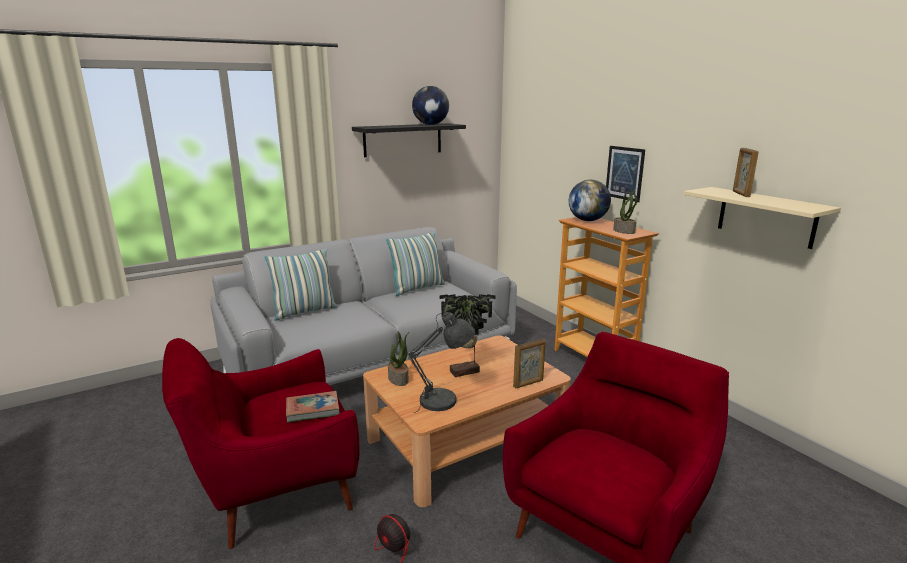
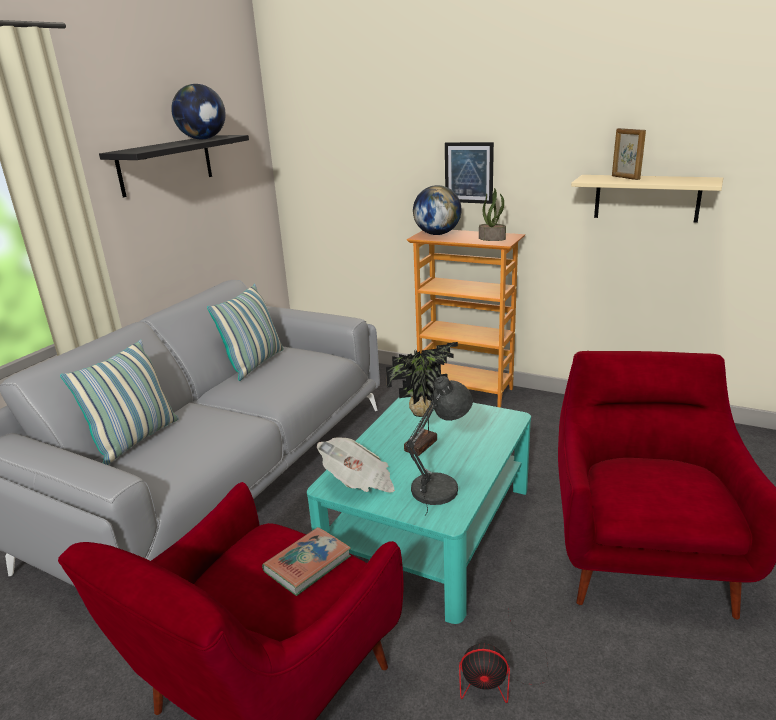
camera: 30 degrees left, 5 degrees up
(399, 379) = (359, 482): potted plant -> newspaper
(465, 441) = (429, 527): brown coffee table -> turquoise coffee table
(528, 383) = (499, 434): picture frame -> none

